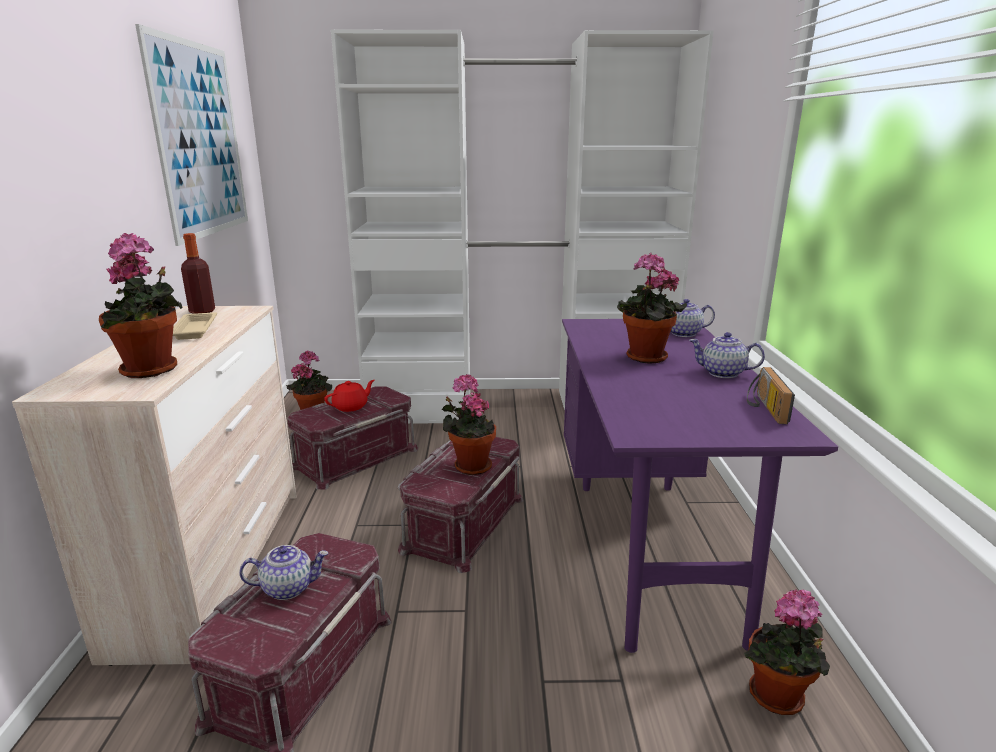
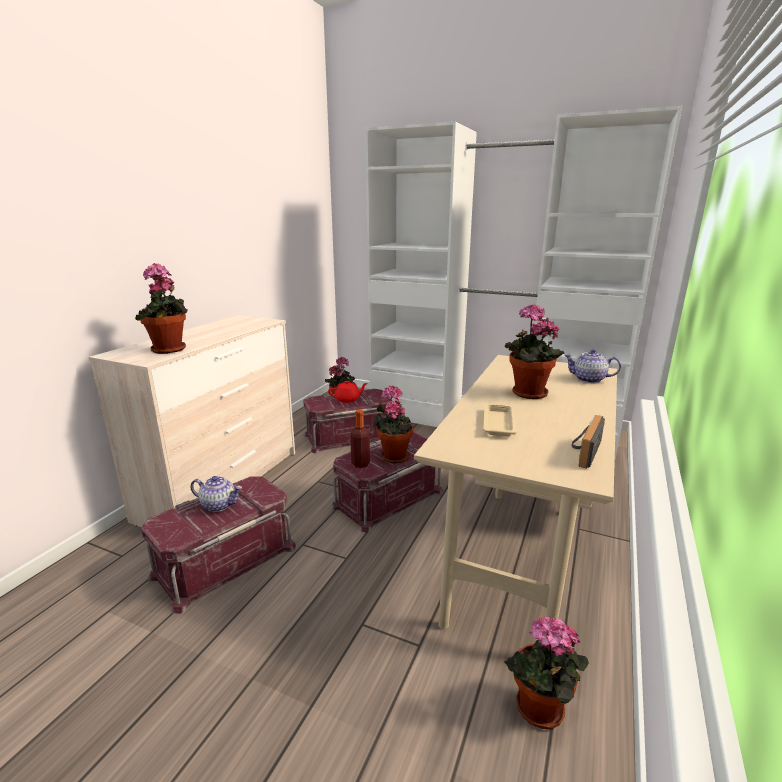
camera: 25 degrees right, 0 degrees up
(195, 329) = (223, 329): beige tray -> beige tray (499, 422)
(200, 140) = (275, 207): picture -> none
(202, 311) = (242, 319): bottle -> bottle (360, 464)
(648, 540) = (520, 549): purple desk -> beige desk
(722, 373) = (581, 416): teapot -> none

